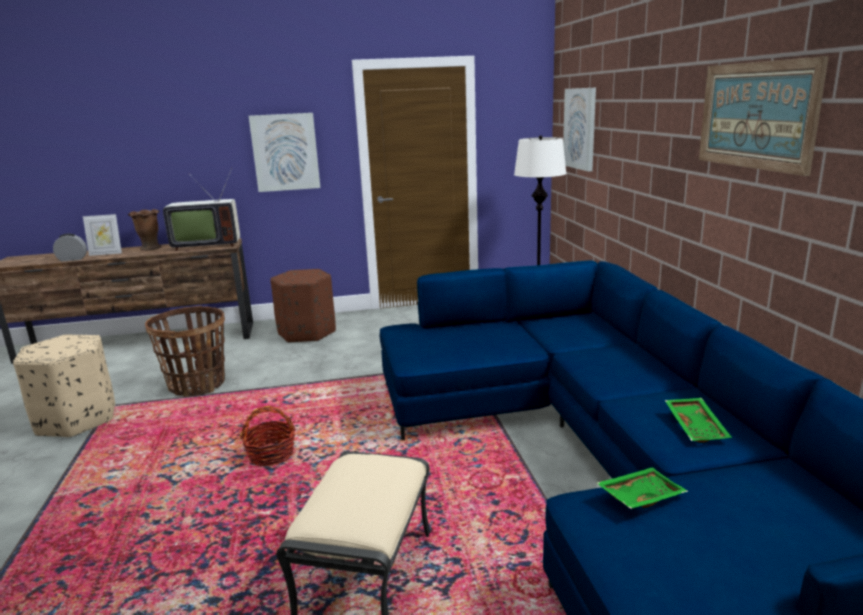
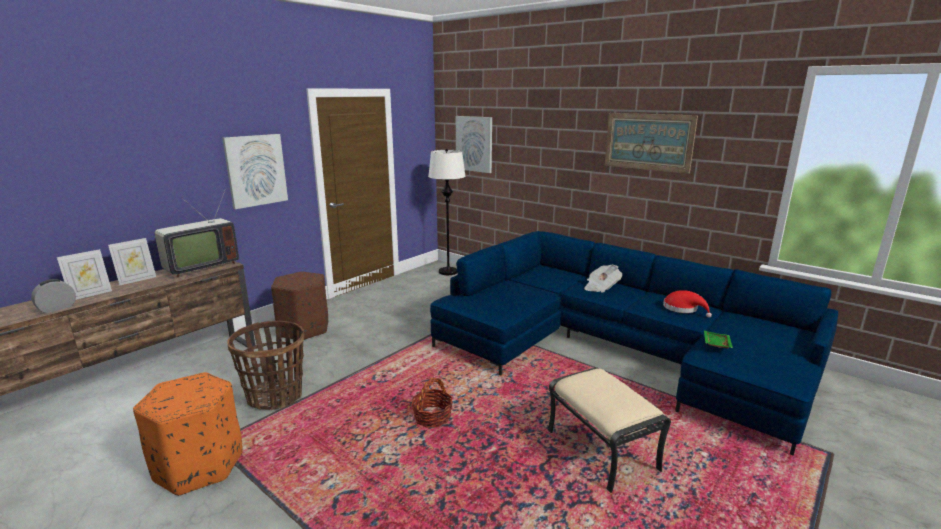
camera: 40 degrees left, 0 degrees up
(77, 419) = (199, 466): beige ottoman -> orange ottoman
(150, 248) = (137, 280): brown vase -> picture frame
(619, 361) = (601, 287): none -> newspaper
(697, 427) = (683, 309): green tray -> red hat

